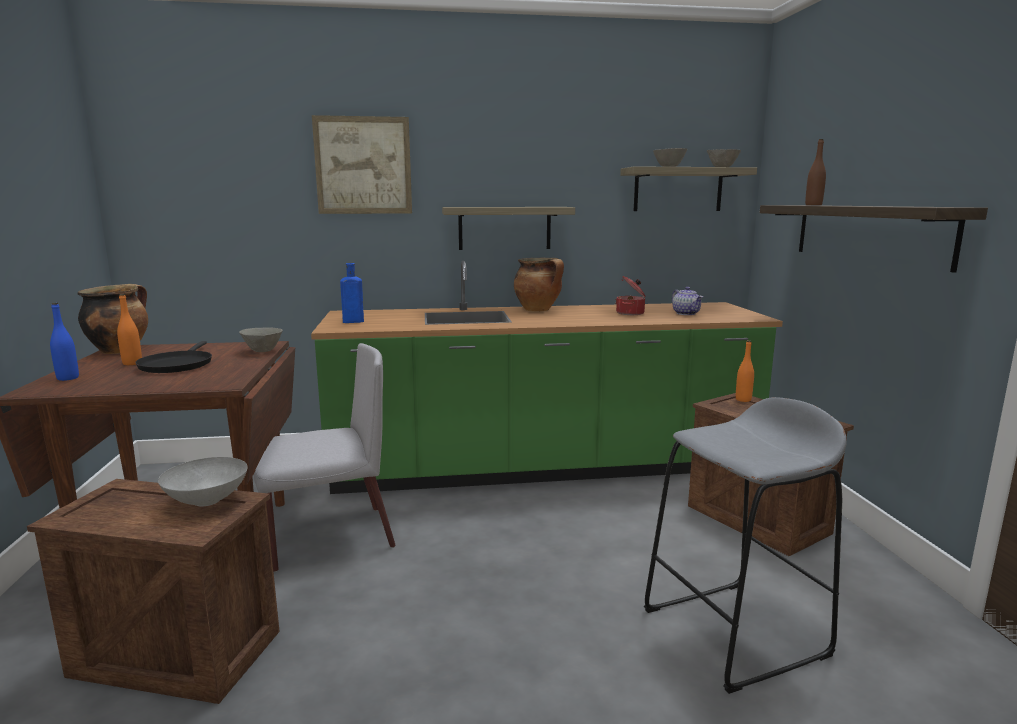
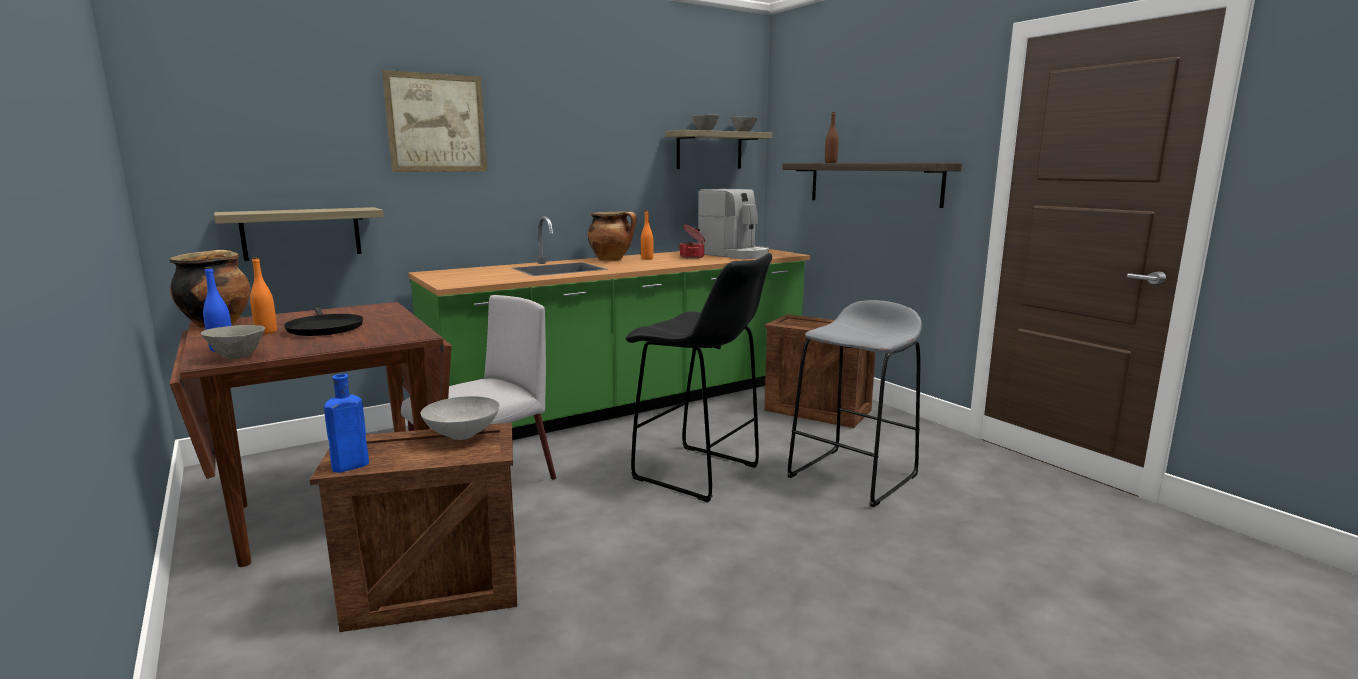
camera: 25 degrees left, 0 degrees up
(263, 351) = (392, 311): grey bowl -> grey bowl (238, 357)
(351, 322) = (456, 279): blue bottle -> blue bottle (347, 467)
(504, 228) = (571, 185): shelf -> shelf (301, 233)
(544, 578) = (699, 473): none -> black stool
(686, 313) = (735, 254): teapot -> coffee machine
(743, 400) = (796, 318): orange bottle -> orange bottle (647, 259)

